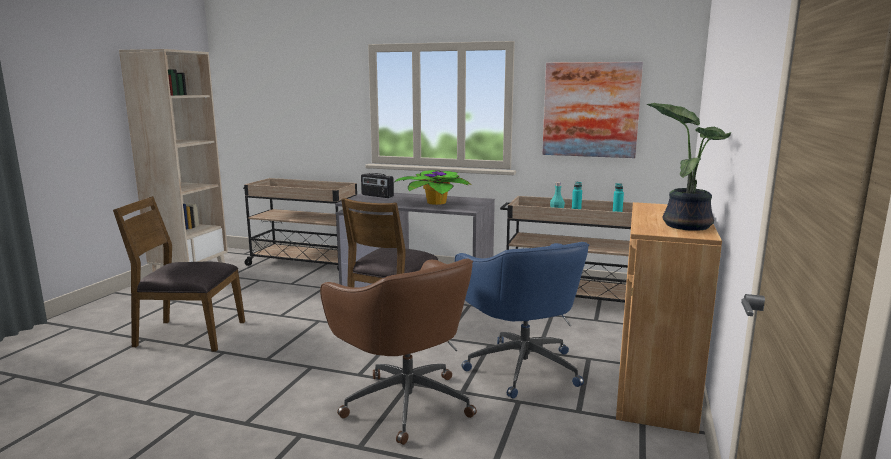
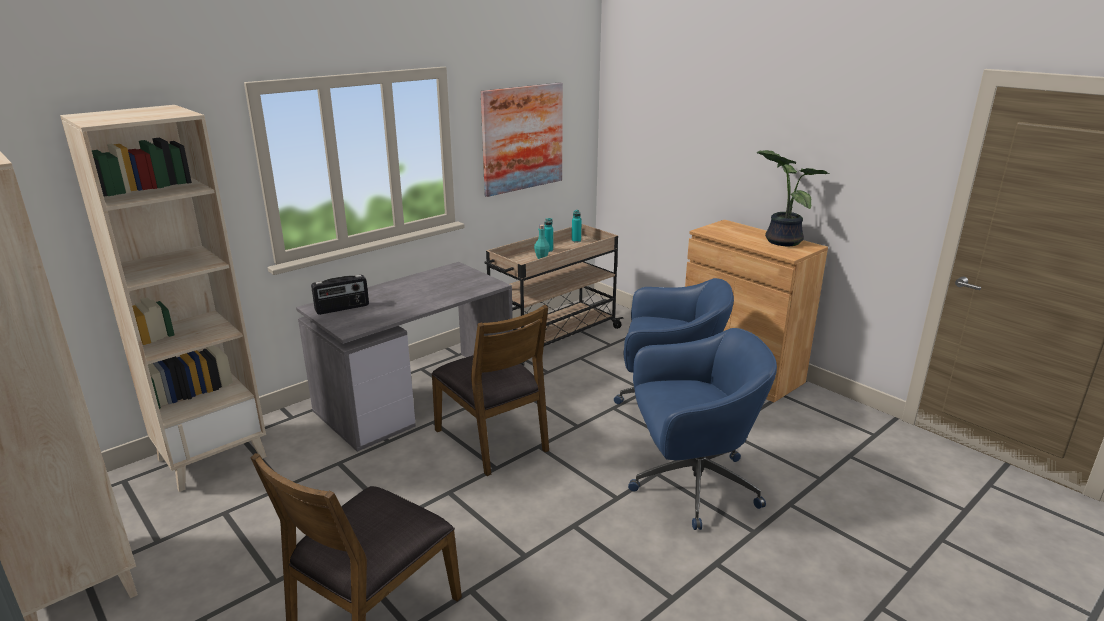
camera: 60 degrees left, 10 degrees up
(304, 263) = (213, 457): beige cart -> beige bookcase
(405, 402) = (691, 485): brown office chair -> blue office chair
(434, 202) = (433, 290): potted plant -> none

